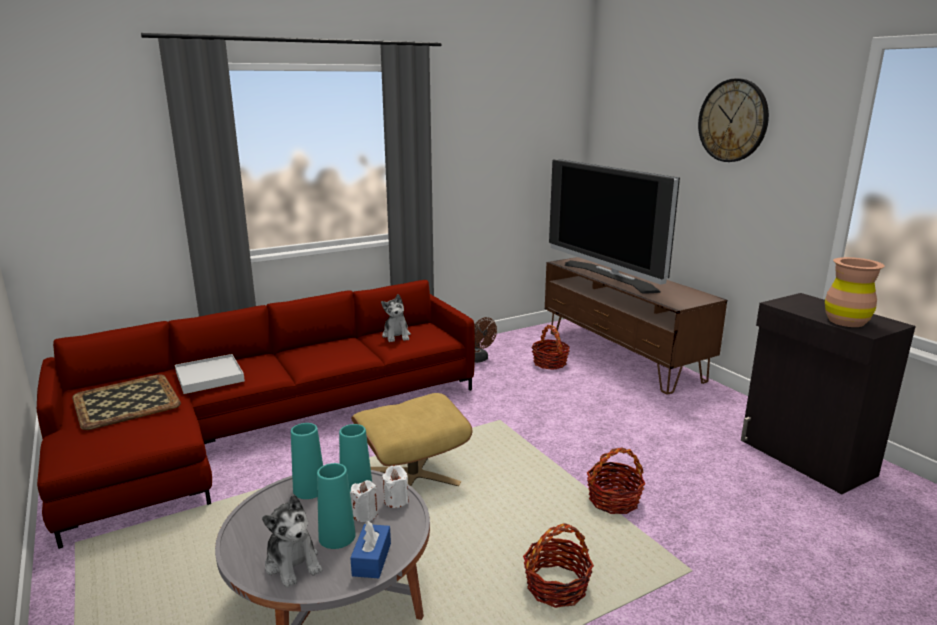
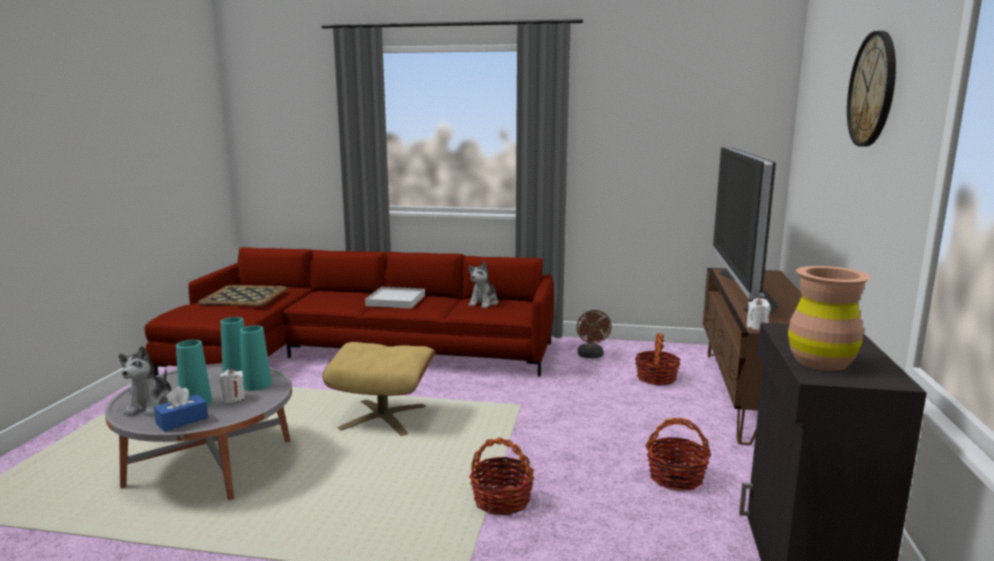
camera: 40 degrees right, 5 degrees down
(210, 377) = (313, 296): white tray -> white tray (396, 300)
(396, 500) = (262, 398): white candle -> white candle (757, 327)
(556, 586) = (341, 531): basket -> basket (676, 477)

